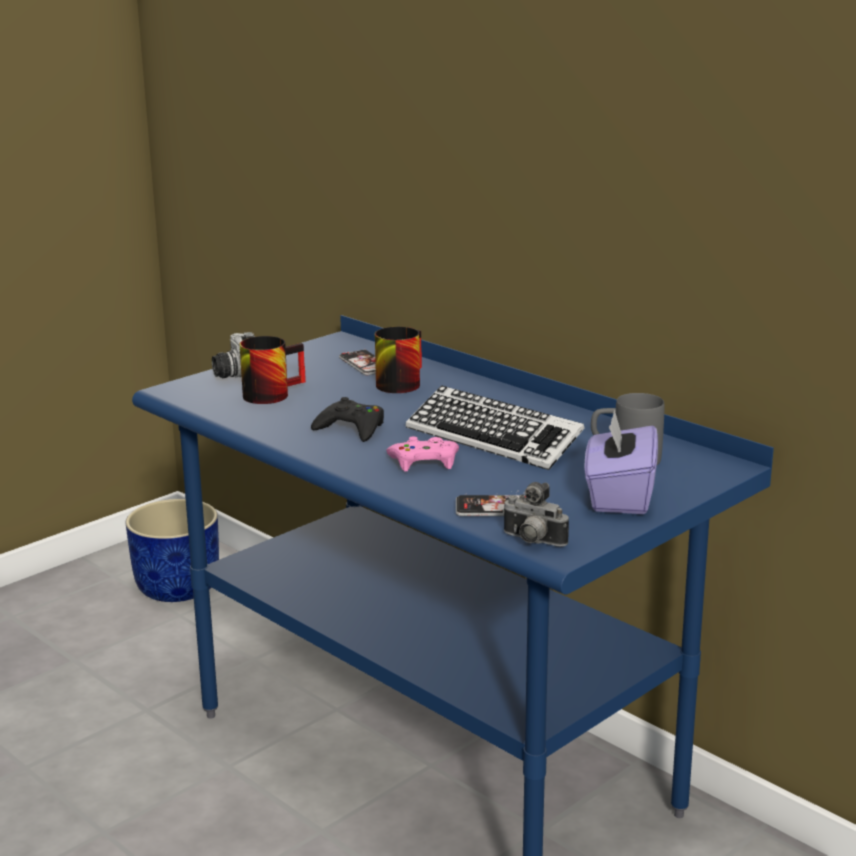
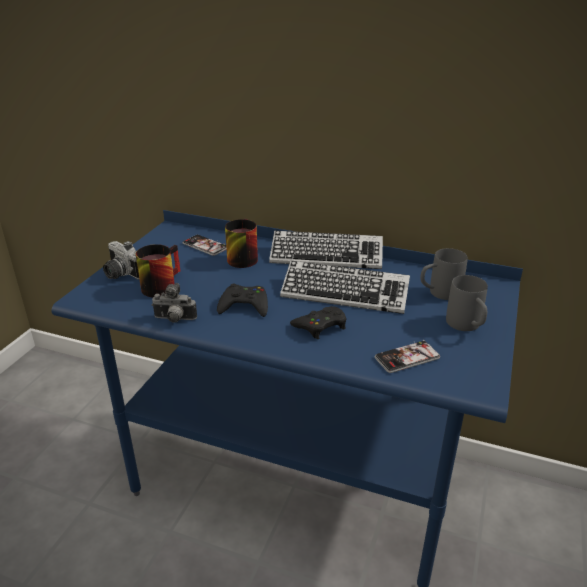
camera: 25 degrees left, 10 degrees up
(177, 589) = (61, 398): blue planter -> none
(424, 462) = (320, 326): pink game controller -> black game controller
(515, 398) = (326, 256): none -> keyboard
(532, 542) = (458, 385): camera -> camera (174, 320)
(619, 496) = (467, 326): purple tissue box -> grey mug

